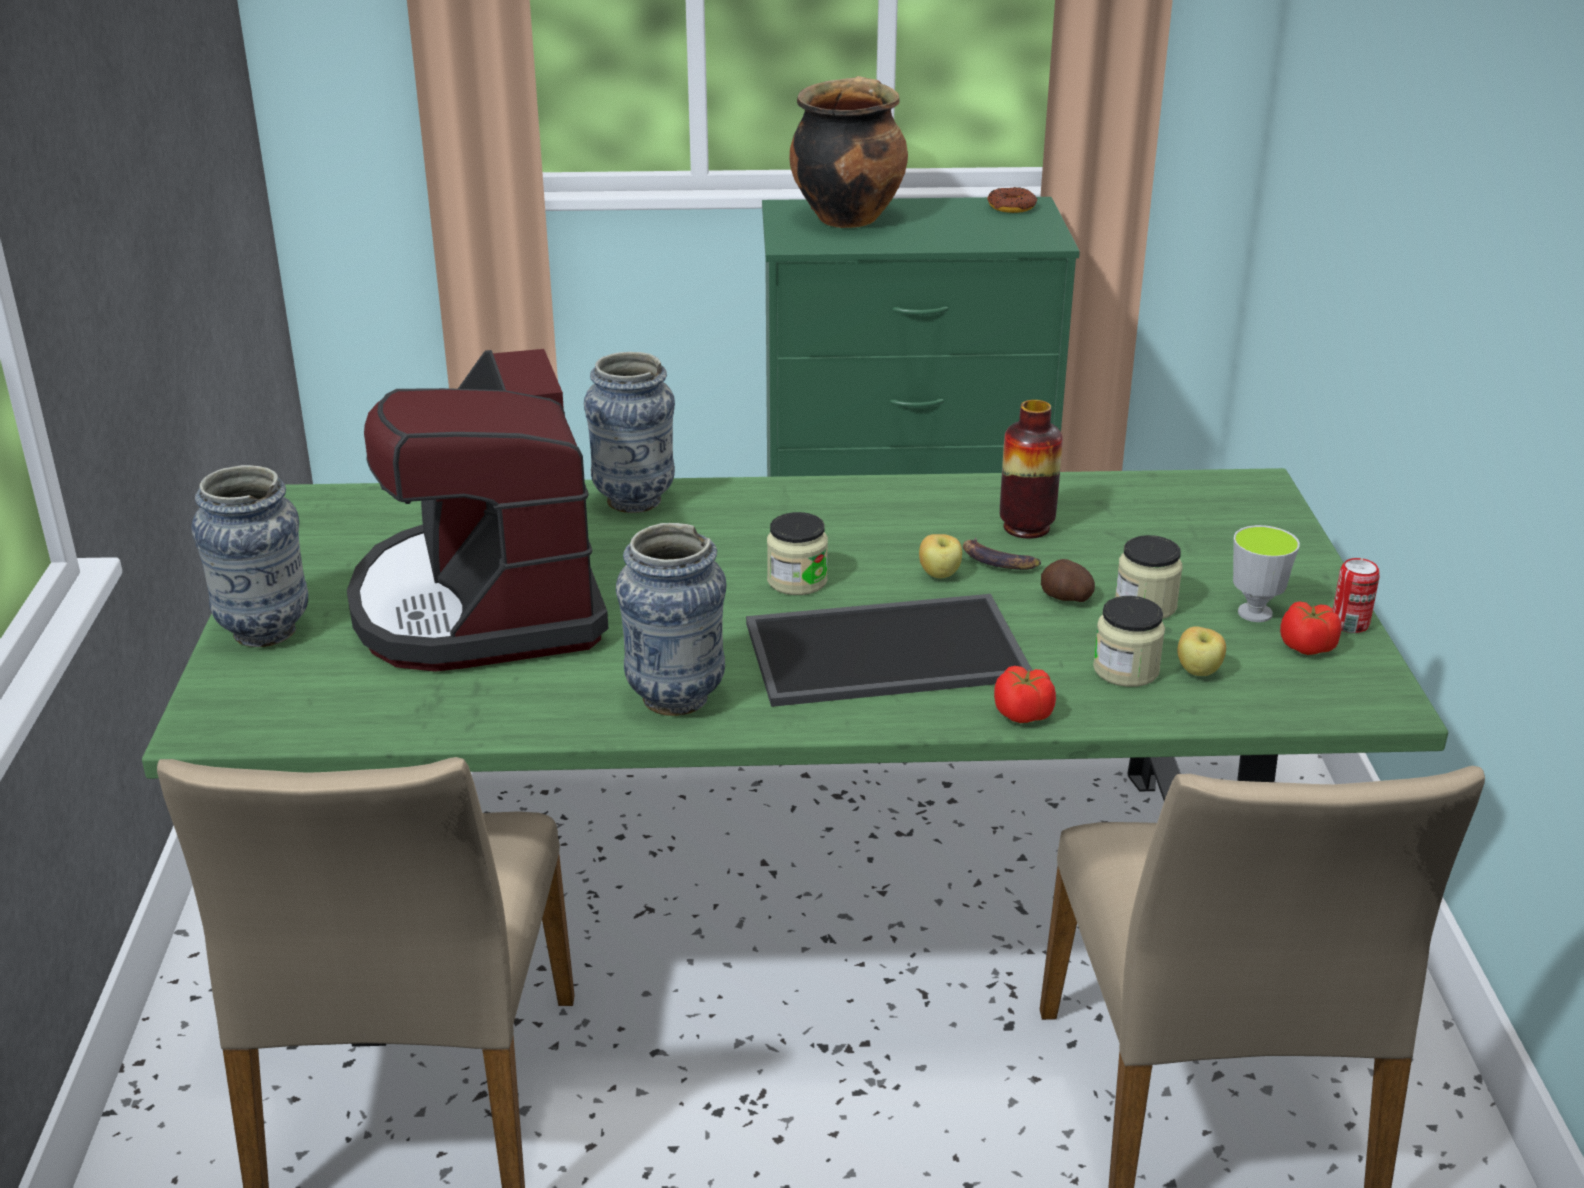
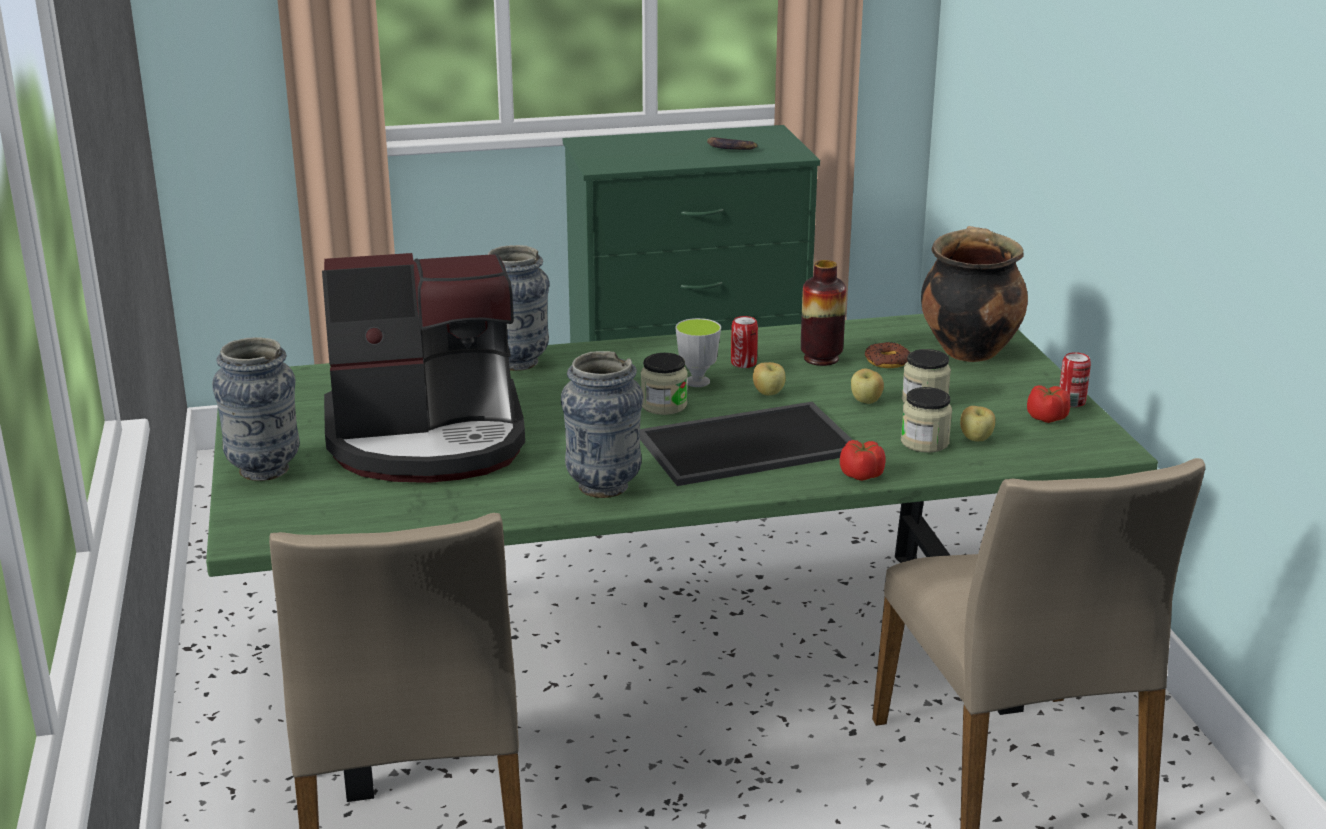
camera: 10 degrees left, 5 degrees down
(481, 605) = (428, 440): coffee machine -> coffee machine turned 75 degrees counterclockwise
(847, 217) = (635, 146): cooking pot -> cooking pot (968, 350)
(922, 526) = (743, 363): none -> can
(998, 560) = (808, 381): banana -> banana (730, 148)
(1011, 207) = (757, 133): donut -> donut (887, 361)
(1065, 599) = (866, 401): potato -> apple
(1255, 613) = (1003, 400): cup -> cup (697, 382)

